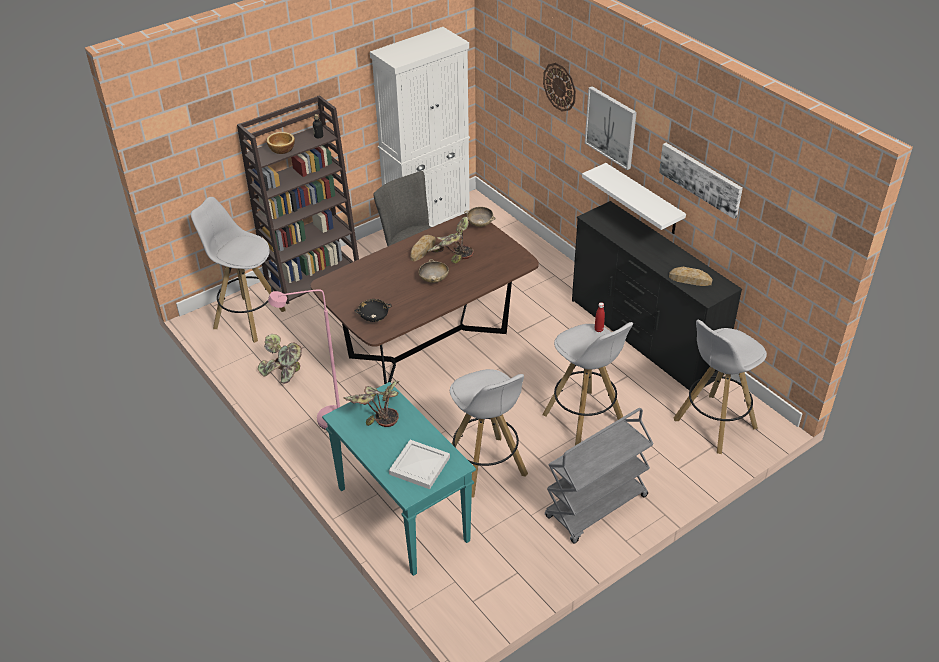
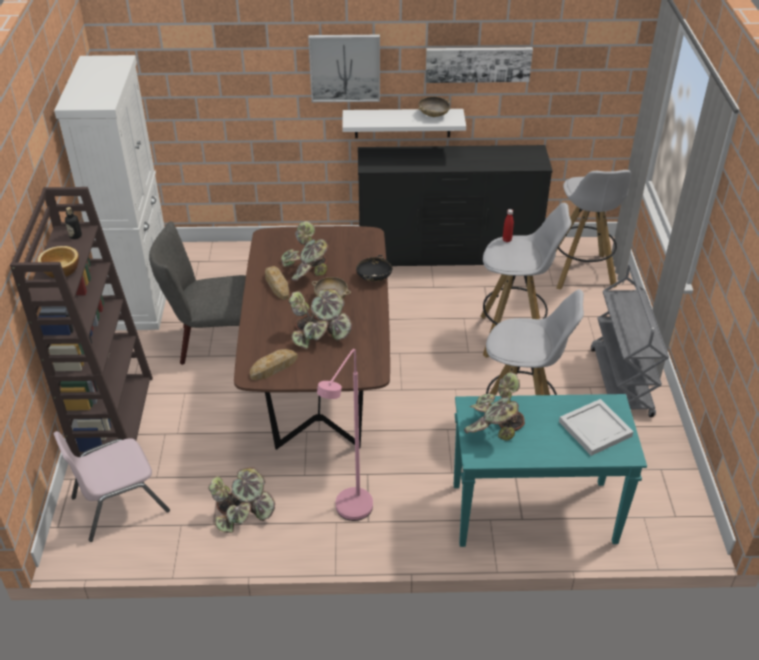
camera: 55 degrees left, 0 degrees up
(248, 319) = (119, 504): white stool -> pink chair
(373, 317) = (346, 364): black bowl -> black bowl (374, 278)
(392, 292) = (320, 334): none -> potted plant
(480, 224) = (281, 233): beige bowl -> beige bowl (433, 115)
(560, 87) = (257, 58): wall clock -> none
(690, 280) = (509, 161): bread -> bread (274, 367)

